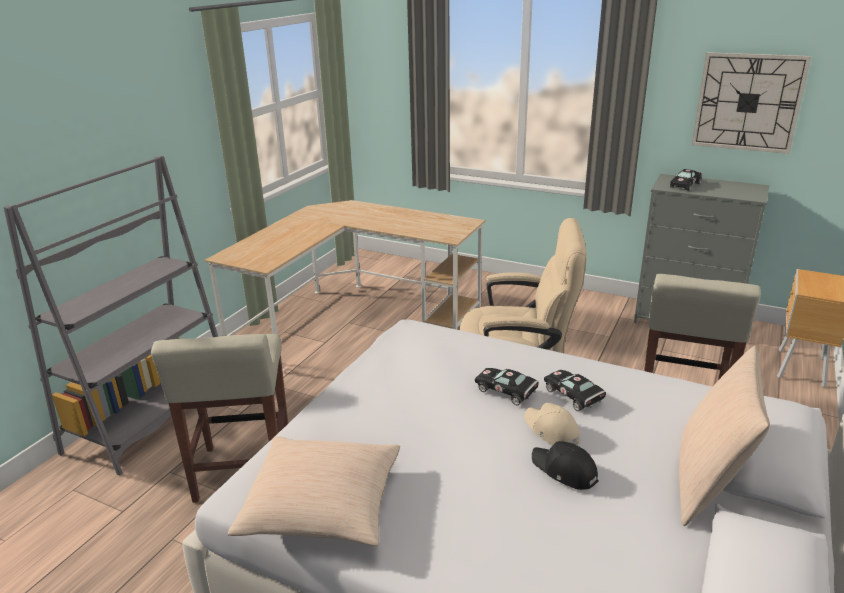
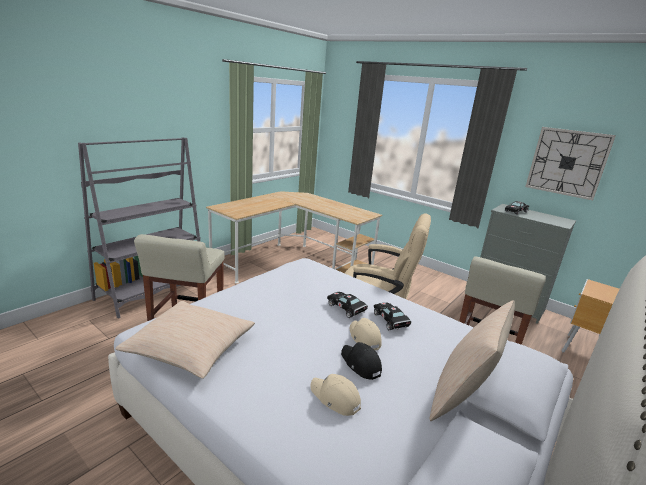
camera: 10 degrees right, 5 degrees down
(554, 527) = (335, 398): none -> beige cap

